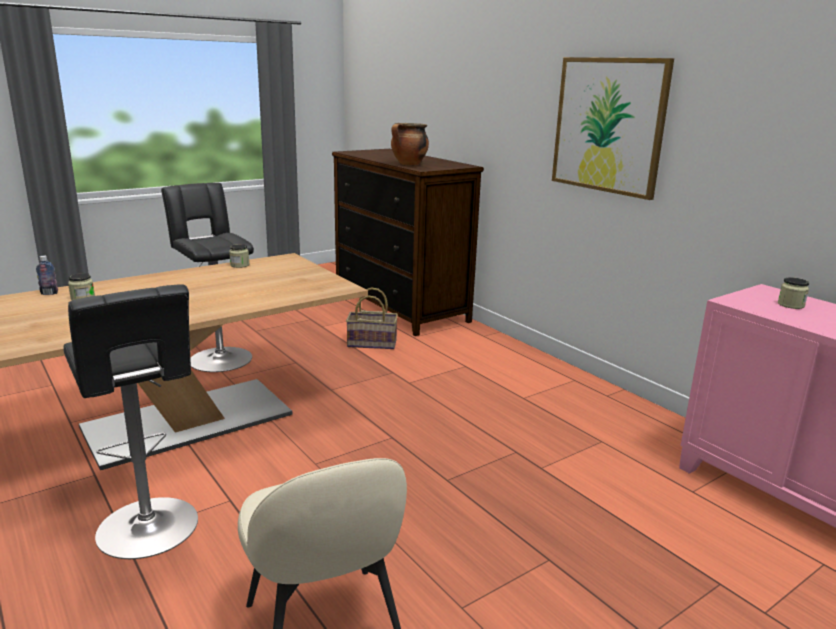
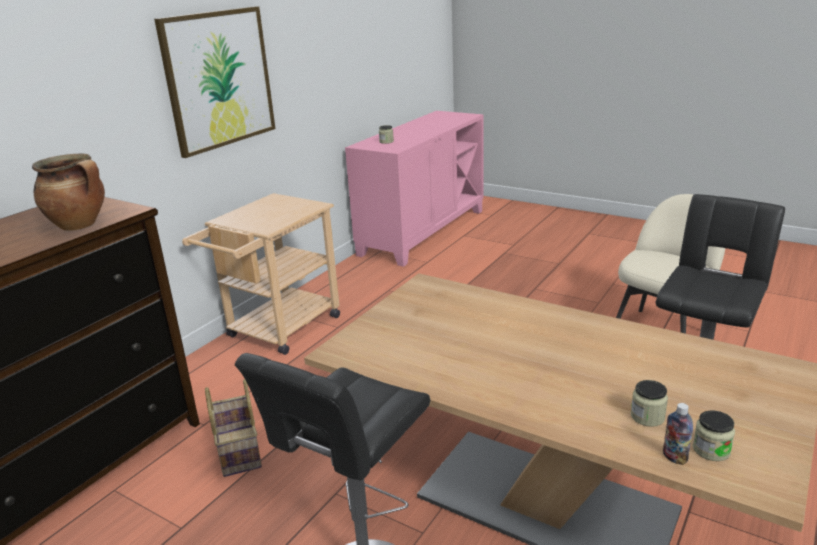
camera: 110 degrees left, 5 degrees up
(239, 265) = (400, 371): jar -> jar (711, 450)
(535, 372) = (278, 330): none -> beige cart

